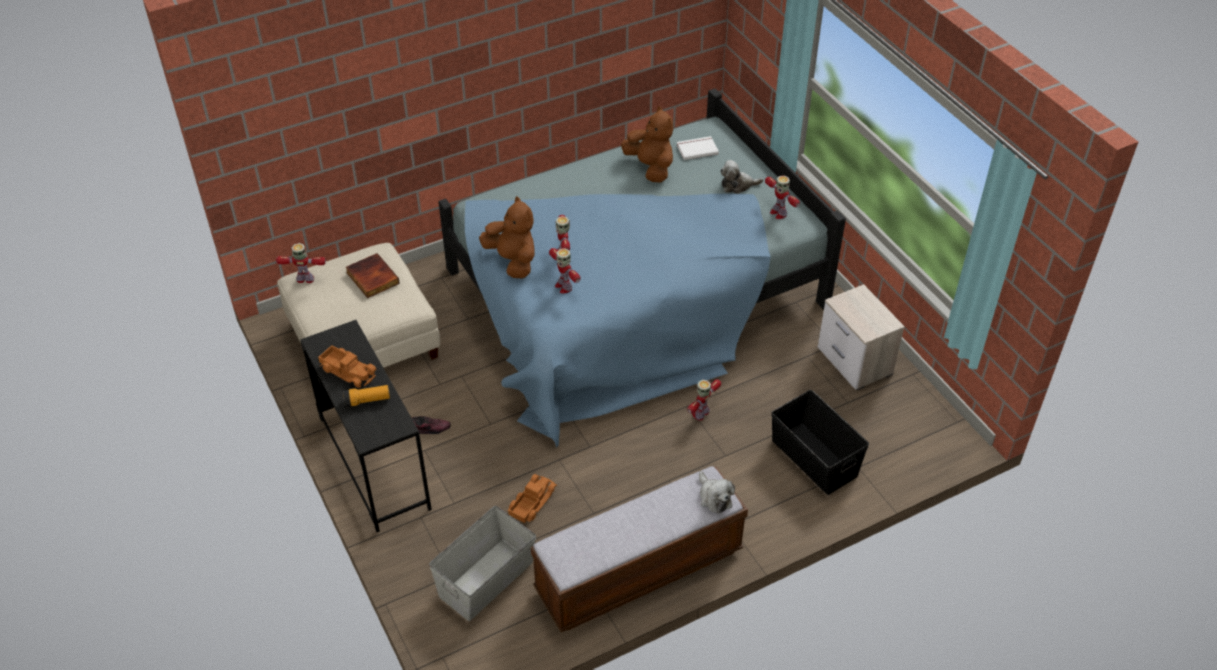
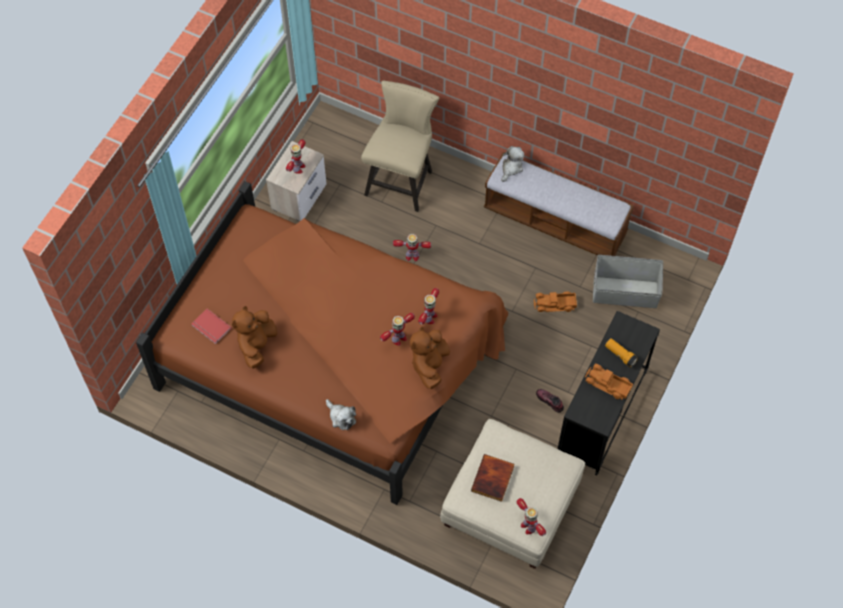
camera: 125 degrees left, 15 degrees up
(348, 371) = (607, 385): toy truck -> toy truck turned 60 degrees counterclockwise
(633, 297) = (334, 358): blue bed -> brown bed
(696, 149) = (210, 327): white book -> red book
(738, 185) = (237, 277): plush toy -> plush toy (341, 417)
(778, 213) = (251, 237): toy robot -> toy robot (298, 168)
(814, 458) = (401, 179): black storage box -> beige chair

